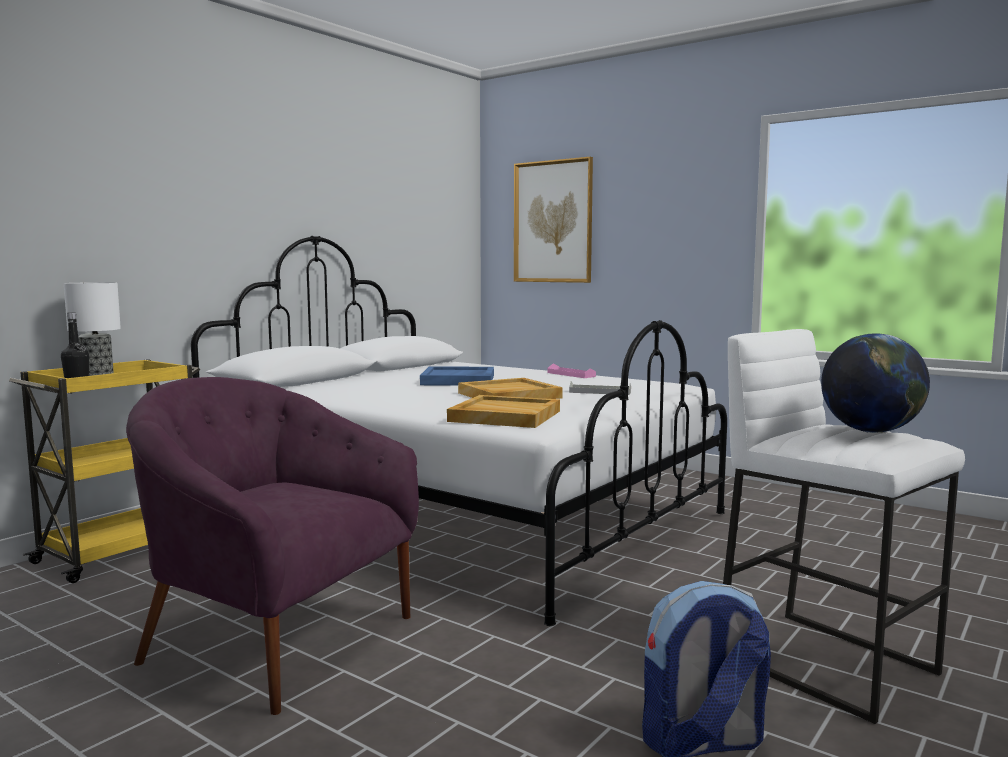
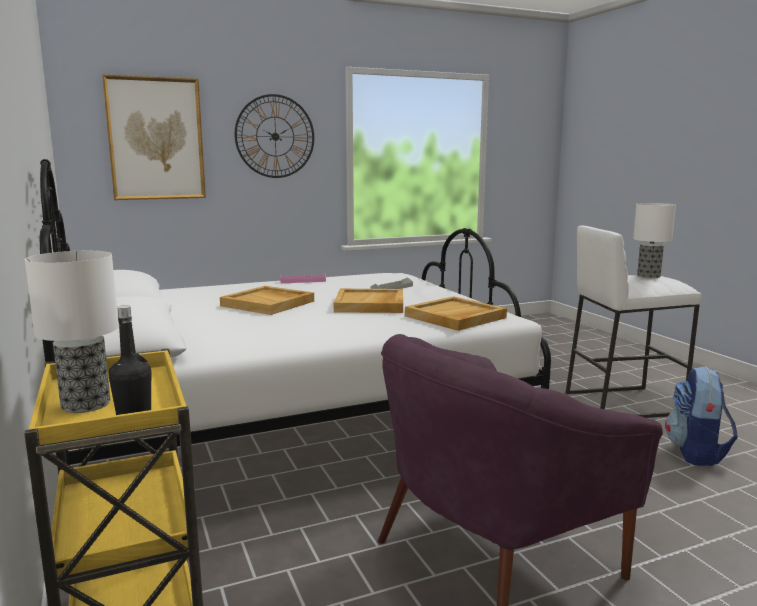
camera: 60 degrees left, 5 degrees up
(459, 380) = (269, 303): blue tray -> beige tray
(666, 213) = (275, 136): none -> wall clock
(871, 432) = (648, 276): globe -> table lamp

